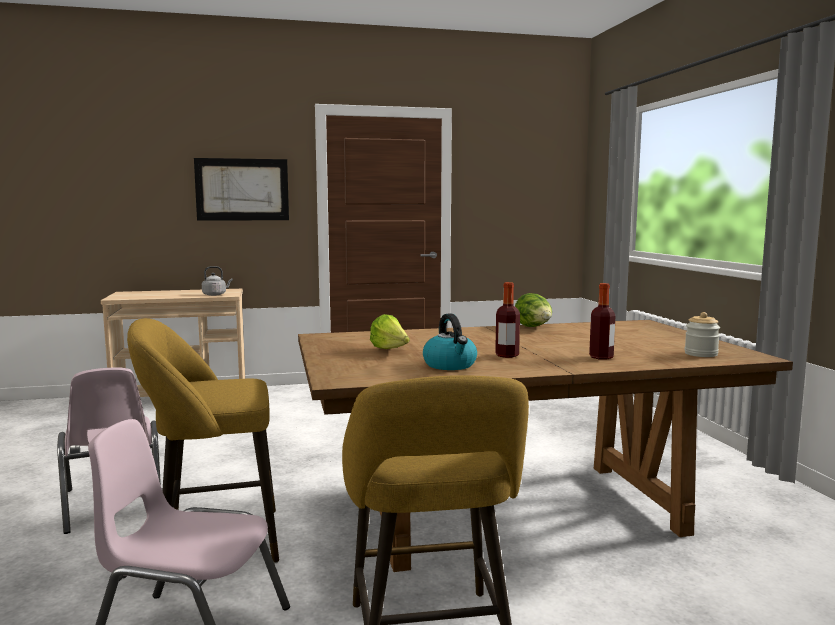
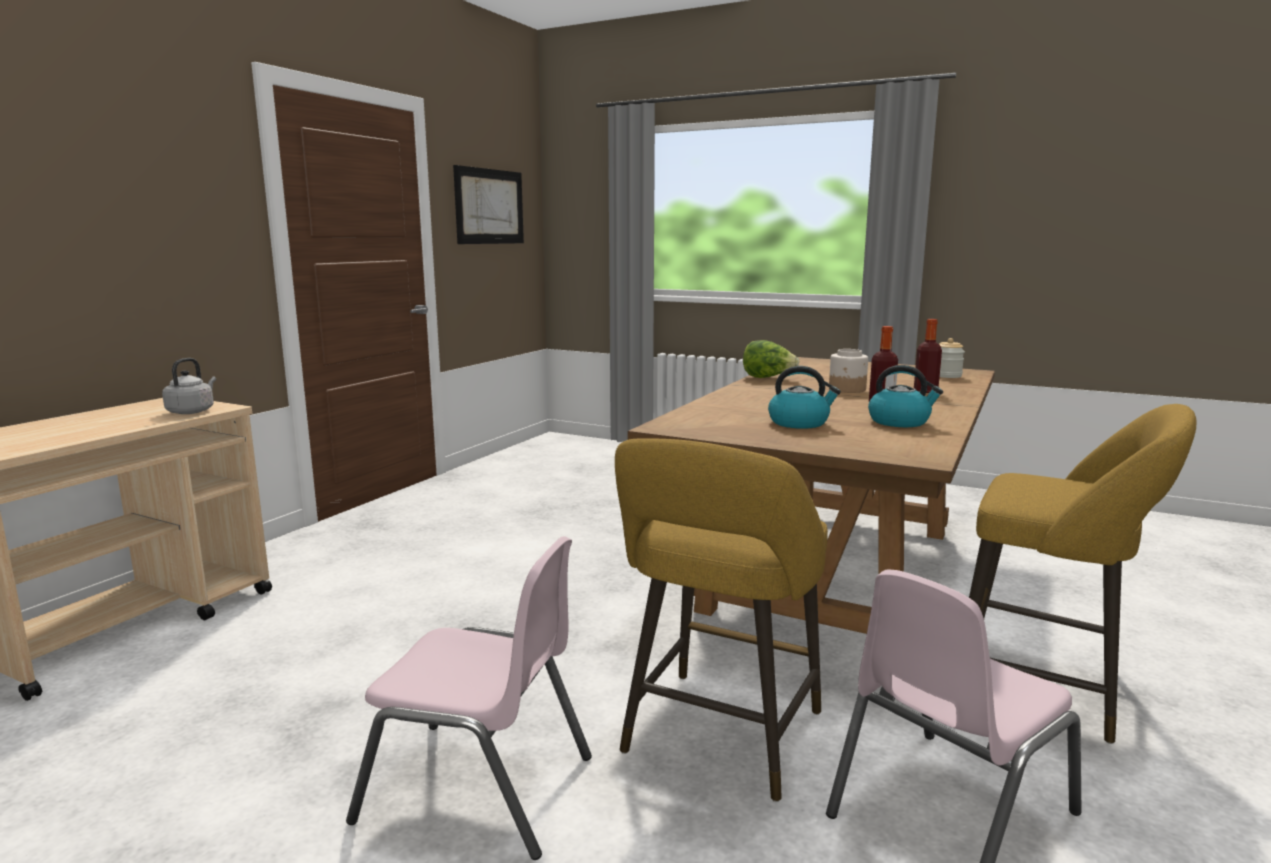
camera: 50 degrees left, 5 degrees up
(242, 189) = (150, 209): picture -> picture (490, 206)
(391, 351) = (799, 423): lettuce -> kettle
(544, 344) = (847, 389): none -> jar

